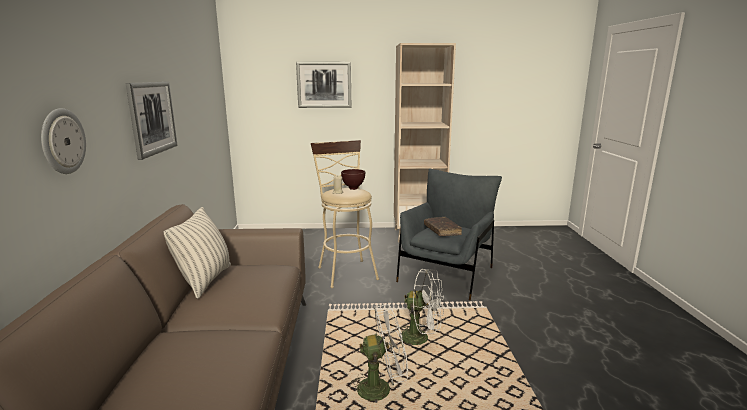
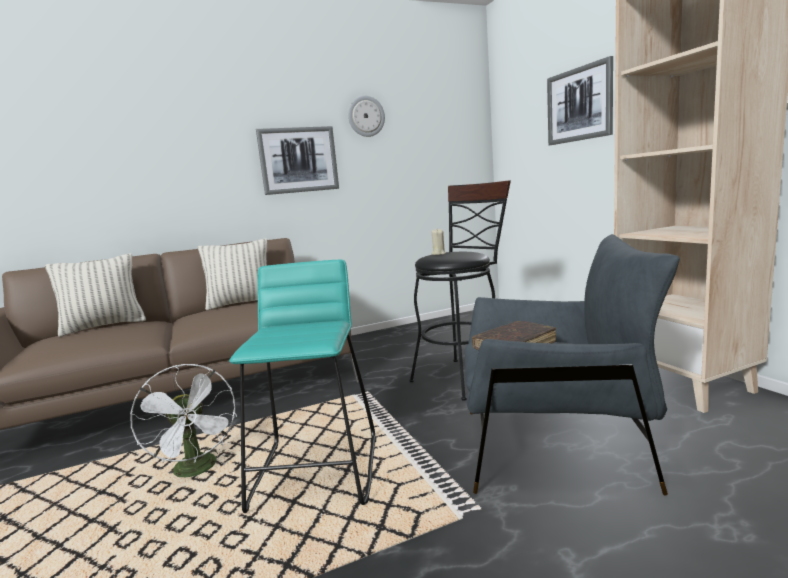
camera: 70 degrees right, 5 degrees down
(62, 141) = (162, 171): wall clock -> wall clock (366, 116)
(151, 363) = (104, 326): none -> pillow
(345, 271) = (464, 375): beige stool -> black stool
(354, 188) = (469, 253): brown bowl -> none
(421, 338) = (317, 472): white fan -> turquoise stool

